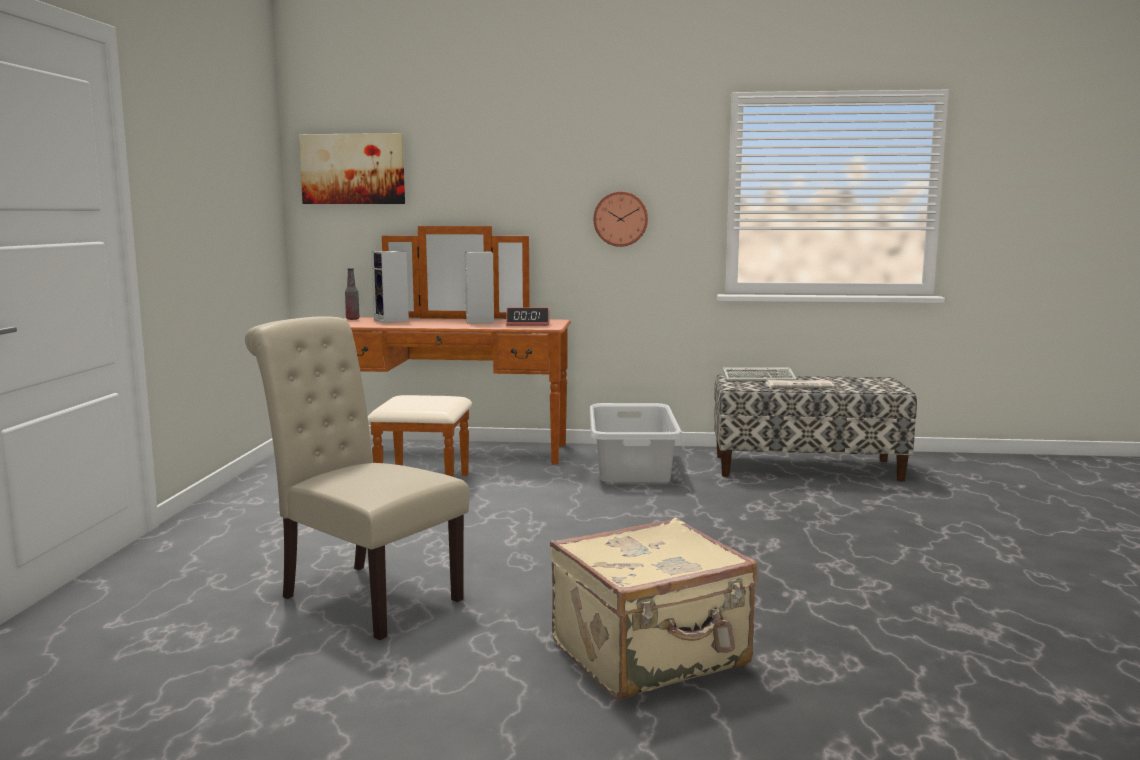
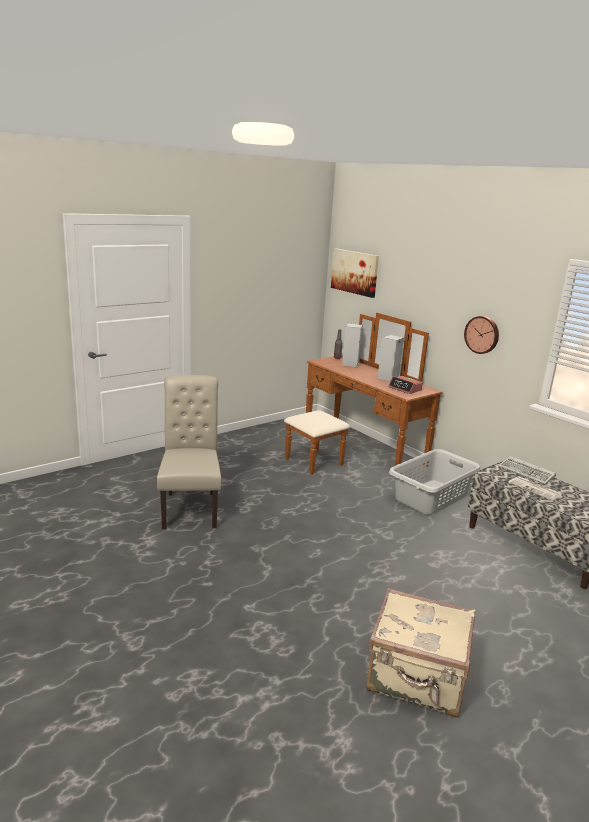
camera: 45 degrees right, 10 degrees up
(652, 656) = (224, 593): beige suitcase -> beige suitcase (417, 678)

